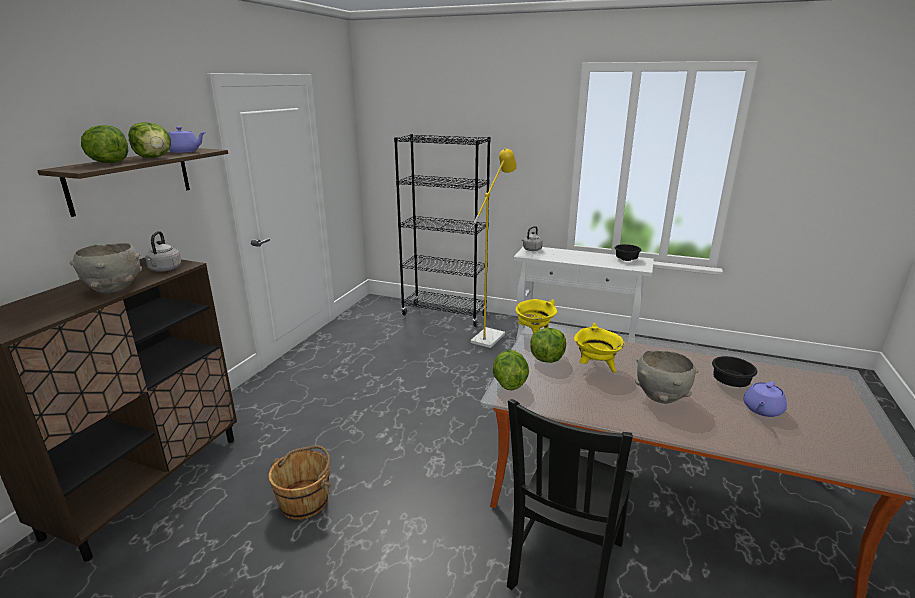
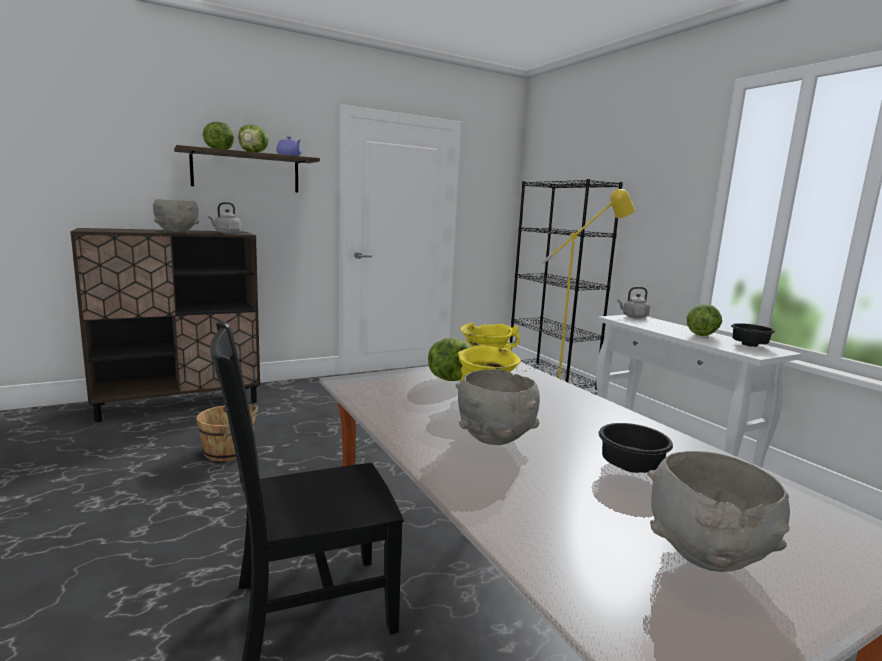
camera: 40 degrees right, 10 degrees down
(508, 383) = (371, 378): lettuce -> lettuce (701, 335)
(762, 410) = (609, 502): purple teapot -> none
(825, 418) = (706, 558): none -> grey bowl

